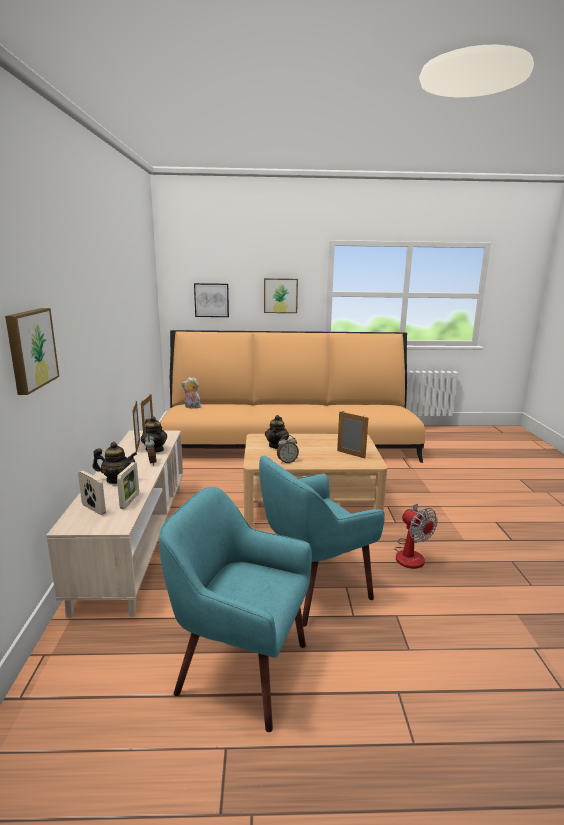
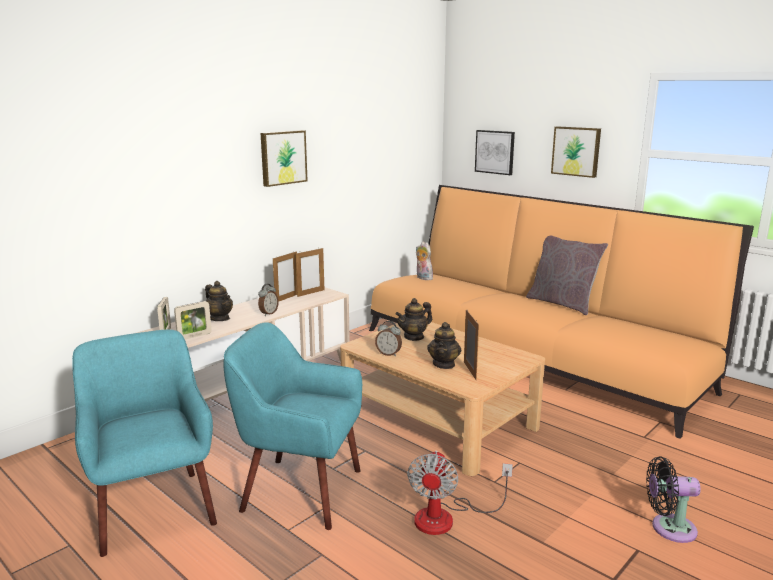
camera: 45 degrees right, 0 degrees up
(30, 349) = (125, 183): picture -> picture (282, 157)
(155, 449) = (293, 304): teapot -> teapot (444, 364)
(302, 403) = (562, 304): none -> grey pillow
(487, 506) = (669, 528): none -> black fan

